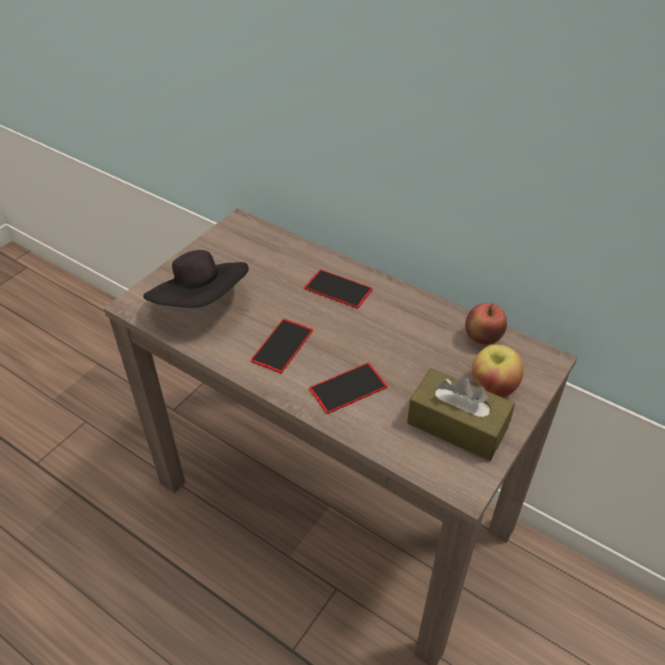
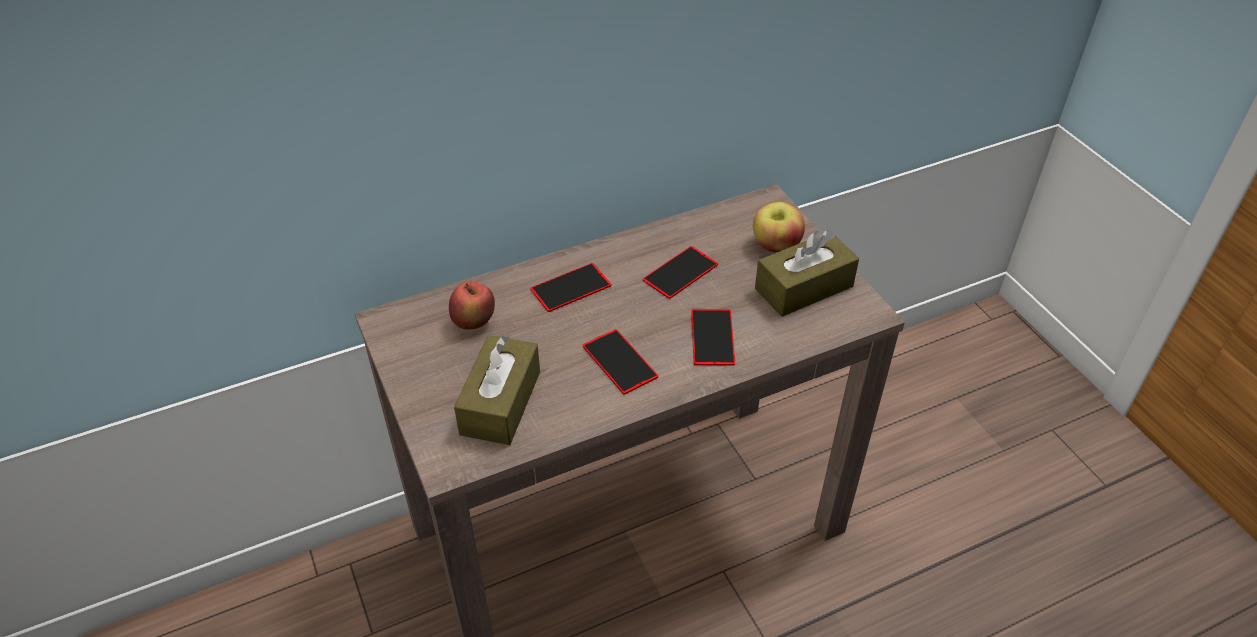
camera: 60 degrees left, 0 degrees up
(202, 303) = (500, 403): black hat -> brown tissue box
(406, 340) = (680, 272): none -> phone
(482, 339) = (716, 225): apple -> apple (474, 323)

